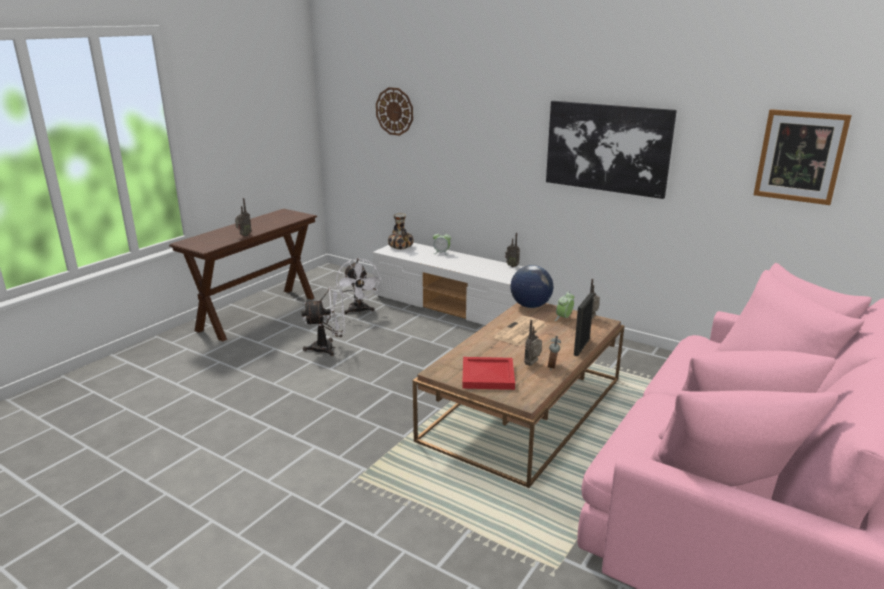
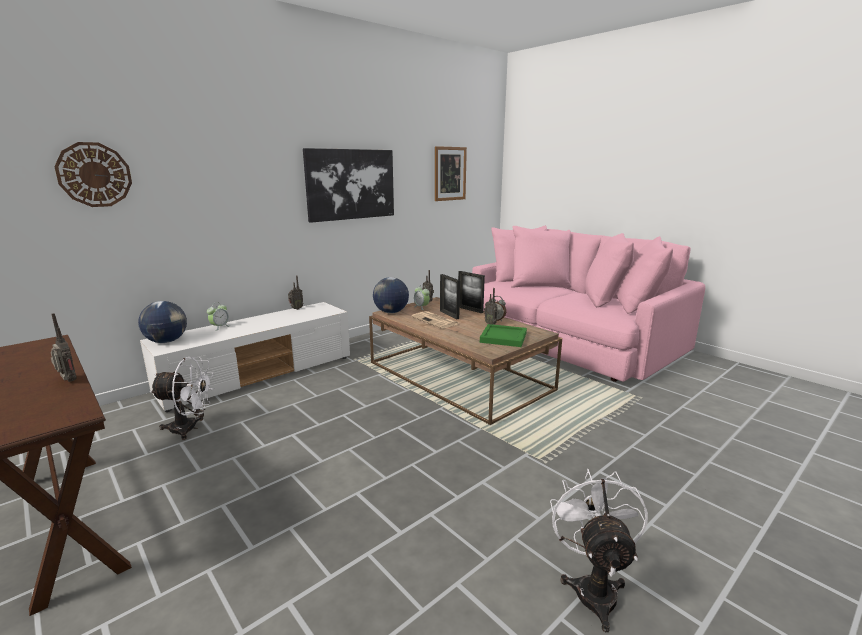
camera: 75 degrees left, 5 degrees down
(329, 348) = (268, 458): white fan -> white fan (593, 587)
(401, 247) = (167, 341): vase -> globe
(487, 376) = (504, 338): red tray -> green tray
(548, 337) = (449, 315): none -> picture frame

